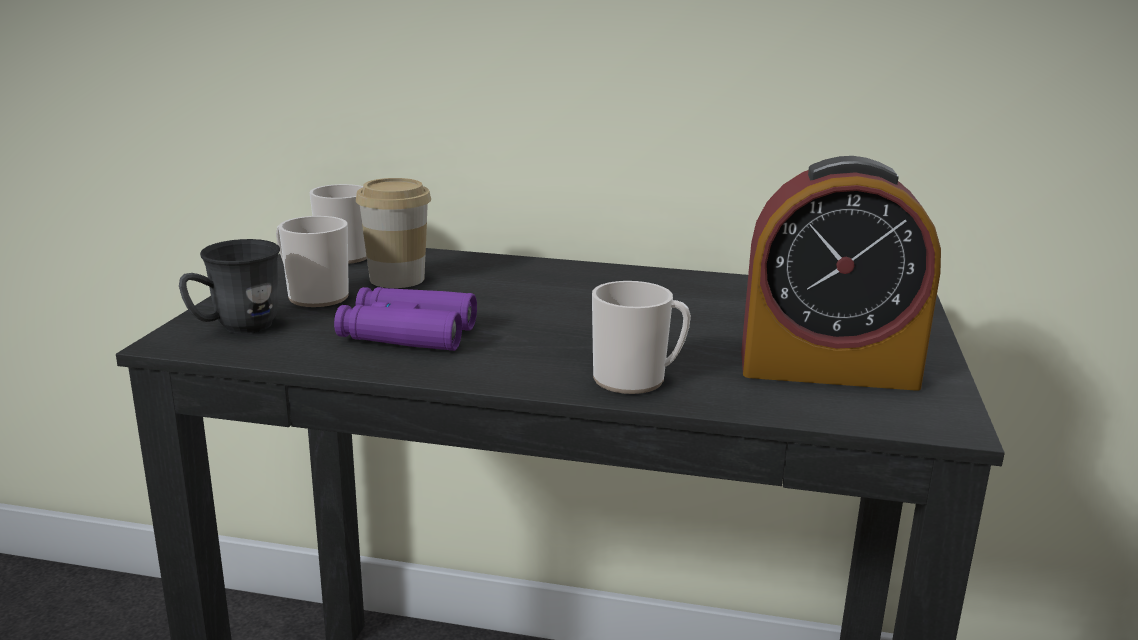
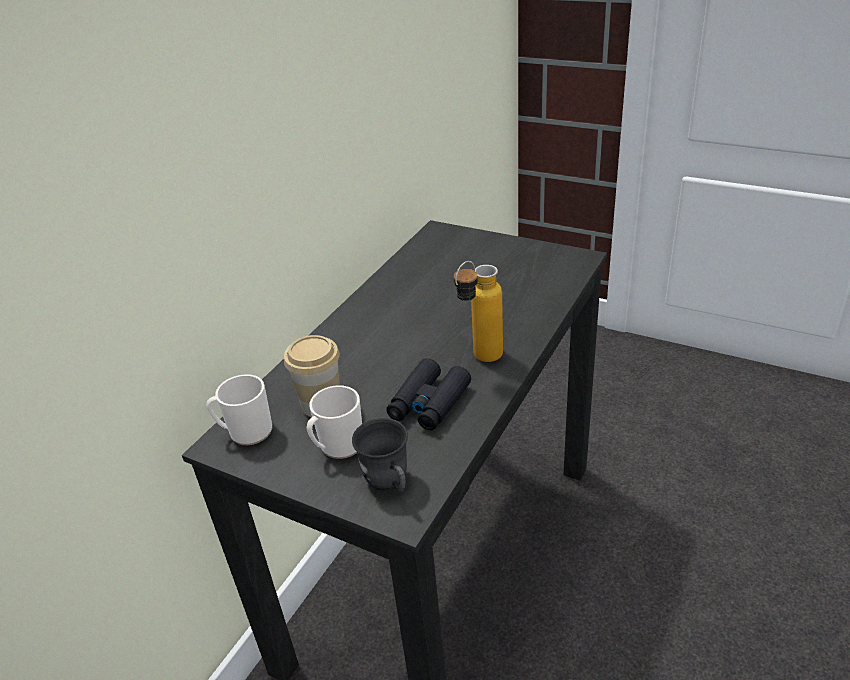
camera: 70 degrees left, 15 degrees up
(407, 333) = (429, 403): purple binoculars -> black binoculars
(525, 357) = (479, 360): none -> bottle
(637, 380) = (520, 327): mug -> none
(827, 369) = (520, 272): alarm clock -> none

